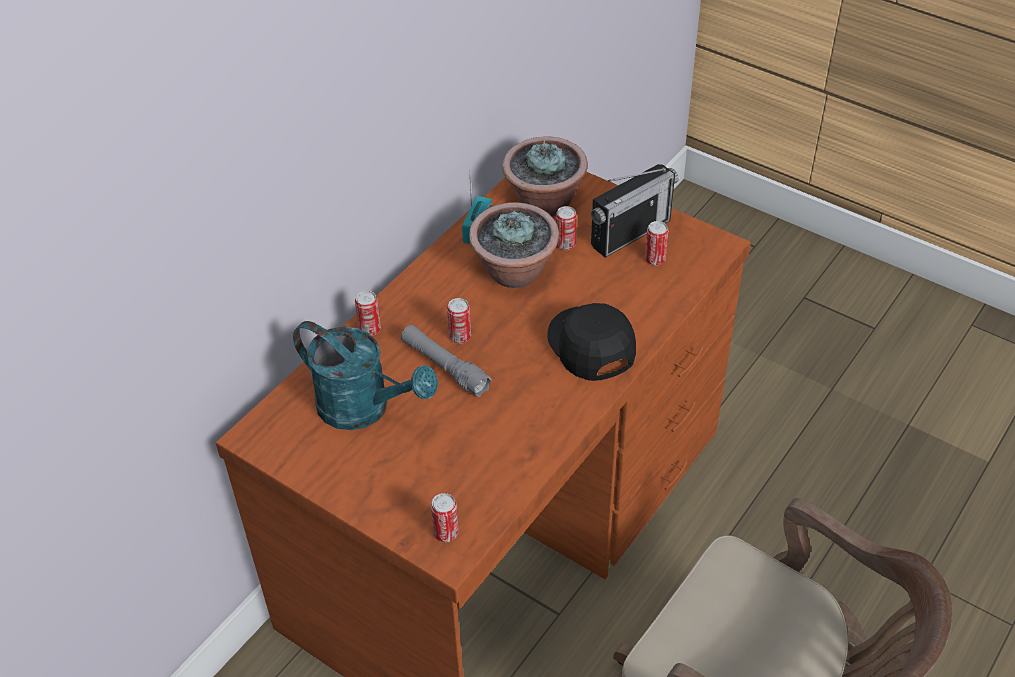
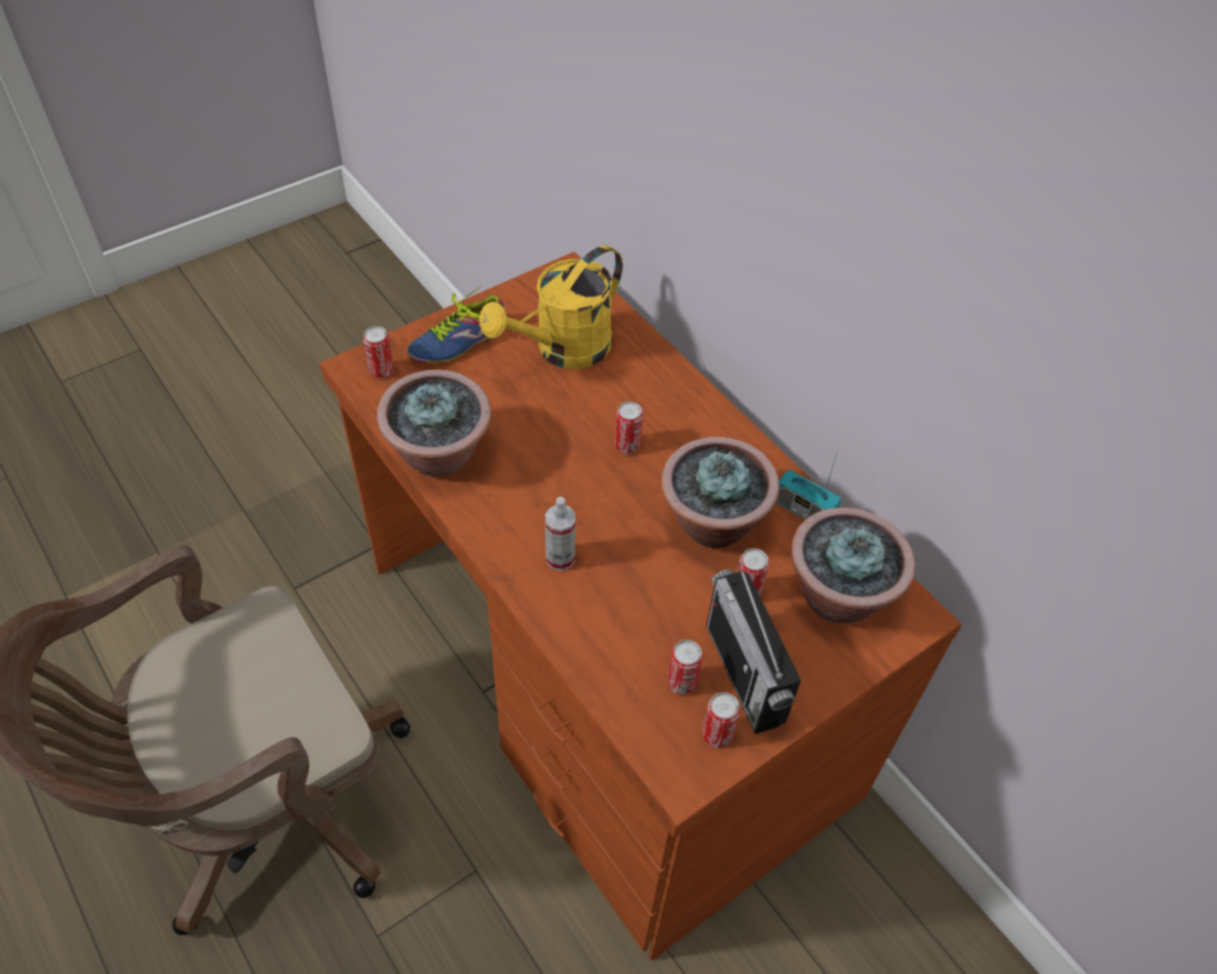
camera: 105 degrees right, 5 degrees up
(365, 408) = (562, 350): turquoise watering can -> yellow watering can
(370, 329) = (671, 377): can -> can (717, 734)
(381, 491) = (456, 340): none -> shoe
(445, 367) = (588, 422): grey flashlight -> none
(528, 451) = (440, 455): none -> potted plant
(591, 345) = (560, 558): black cap -> spray bottle

